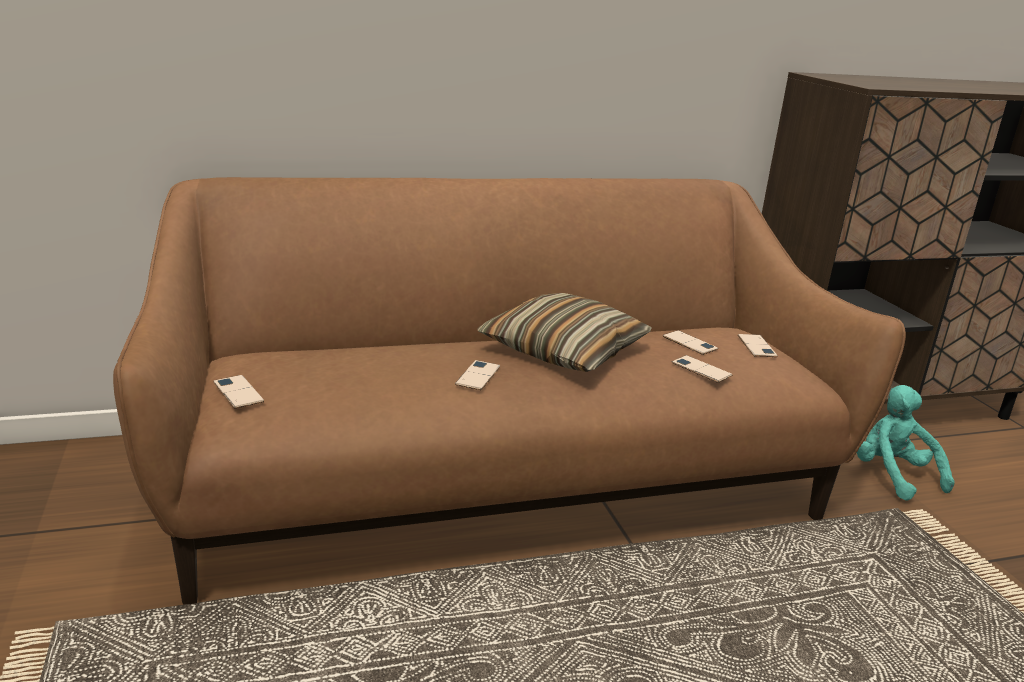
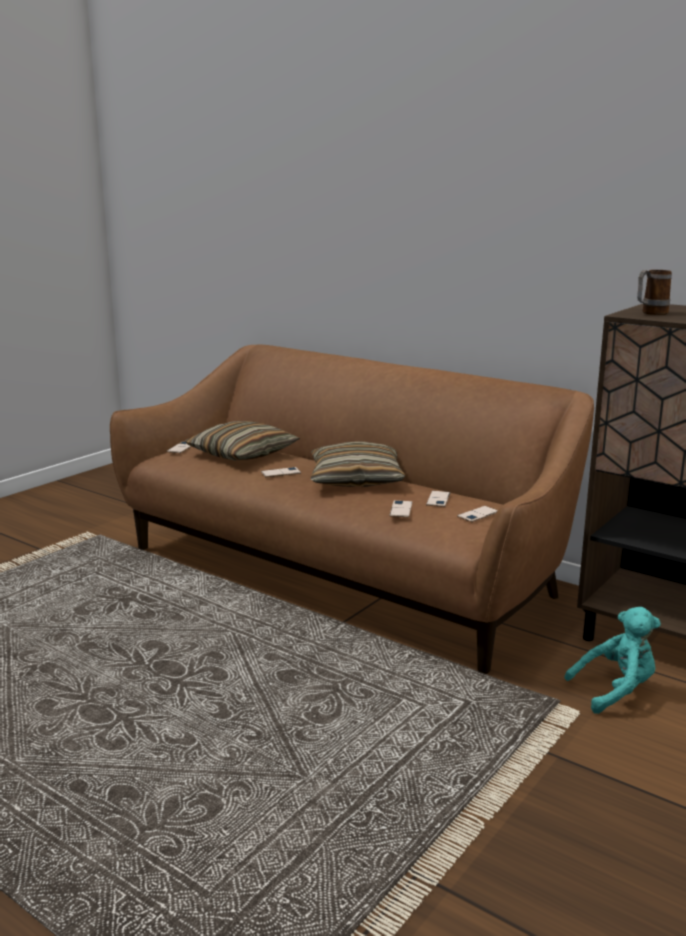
camera: 55 degrees right, 5 degrees down
(351, 368) = (242, 454): none -> pillow
(870, 83) = (650, 313): none -> mug
(892, 476) = (615, 691): turquoise plush toy -> turquoise plush toy turned 45 degrees clockwise

